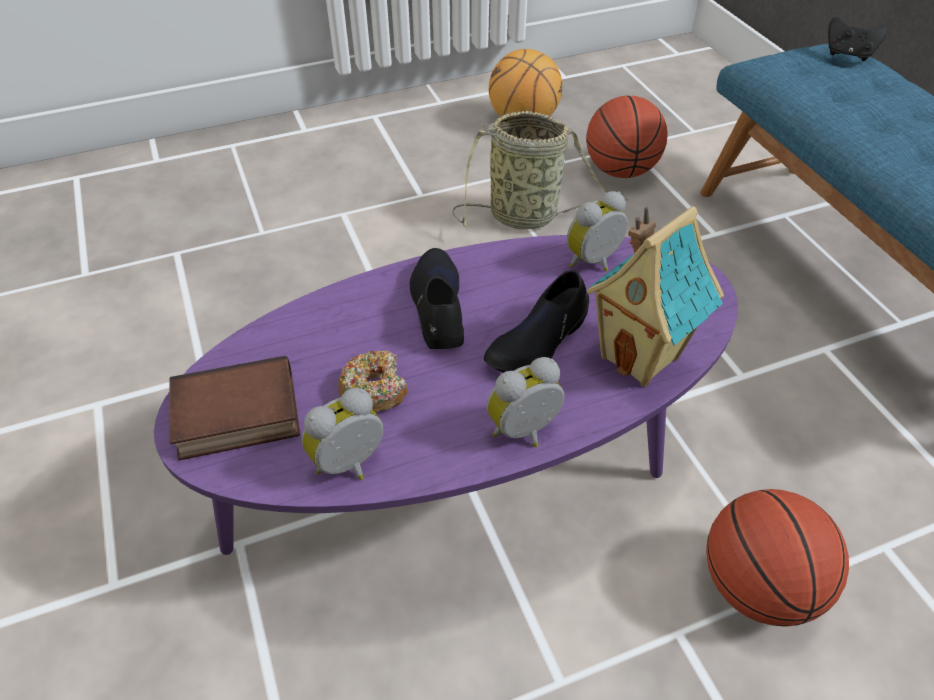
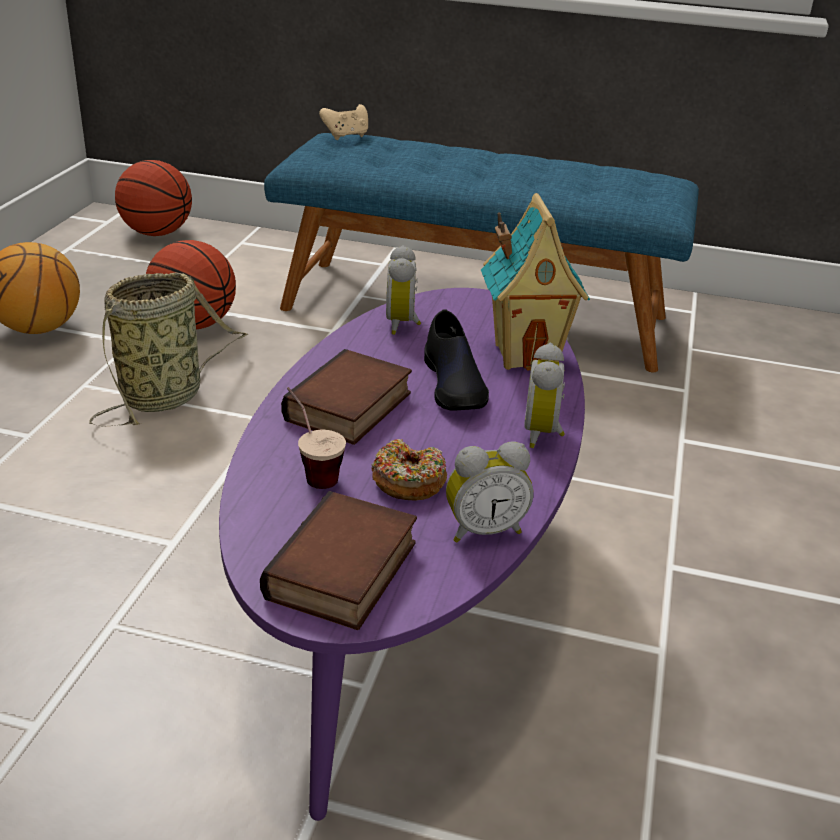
camera: 55 degrees left, 15 degrees down
(338, 334) = (311, 471): none -> cup
(351, 466) = (483, 529): alarm clock -> alarm clock turned 105 degrees counterclockwise
(438, 306) = (350, 408): black shoe -> book
(757, 586) = (664, 508): basketball -> basketball (157, 233)
(848, 55) = (346, 136): black game controller -> beige game controller

